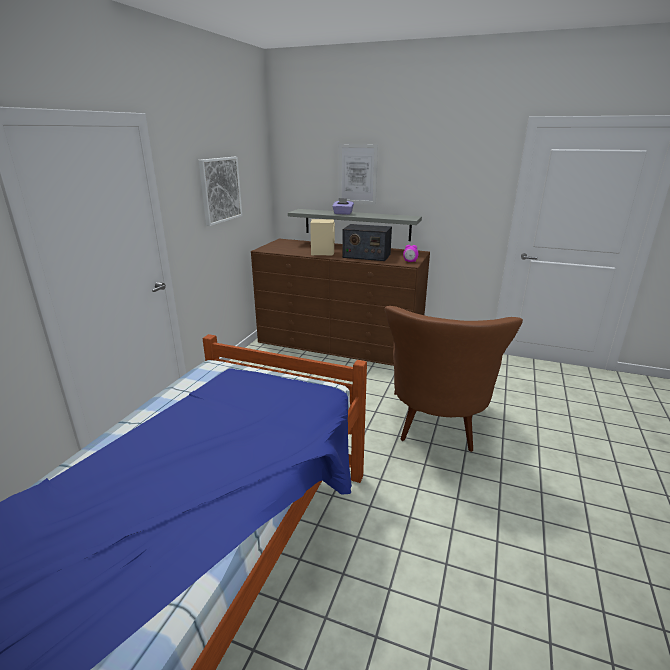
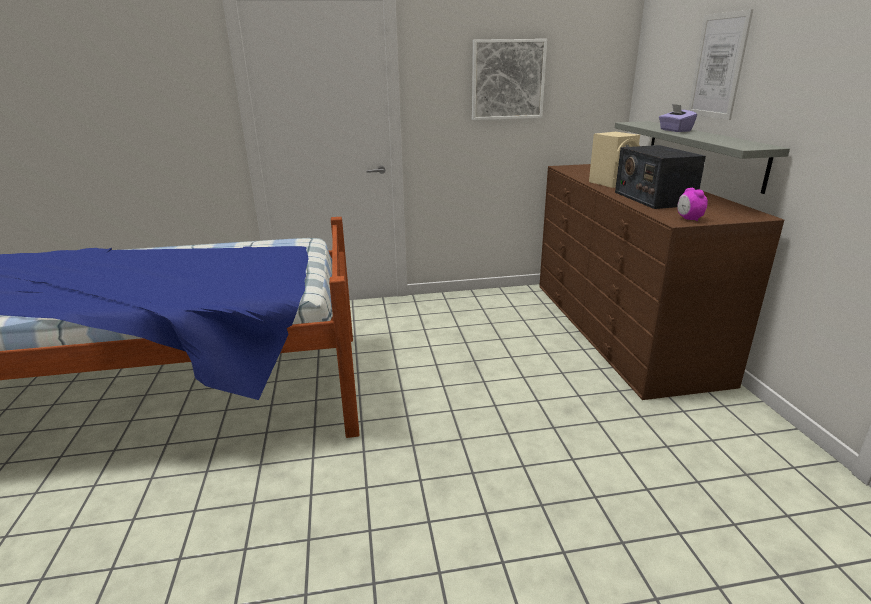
camera: 60 degrees right, 0 degrees up
(437, 429) = (511, 470): brown armchair -> none

